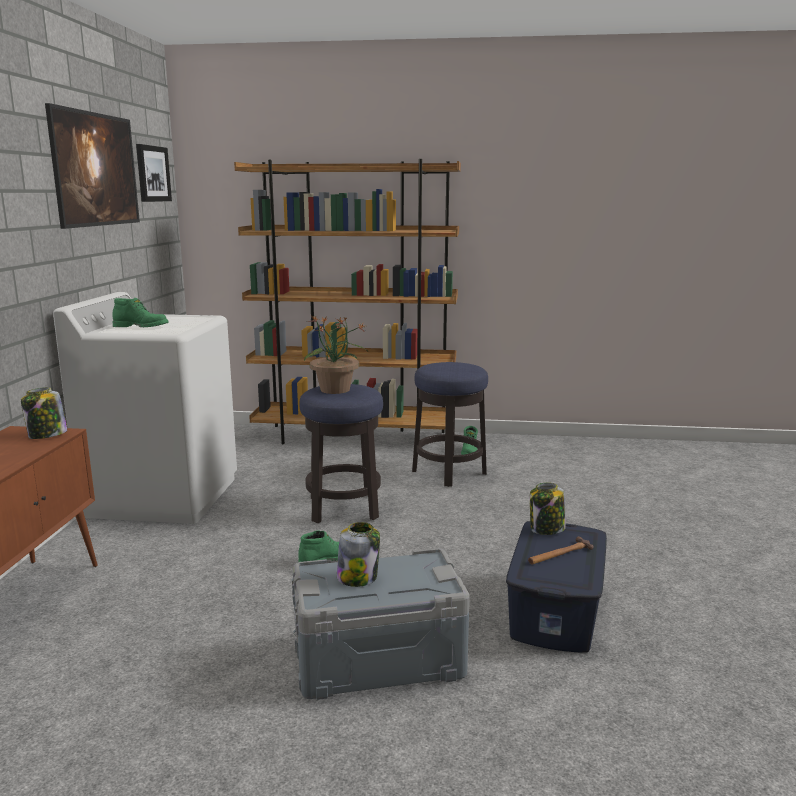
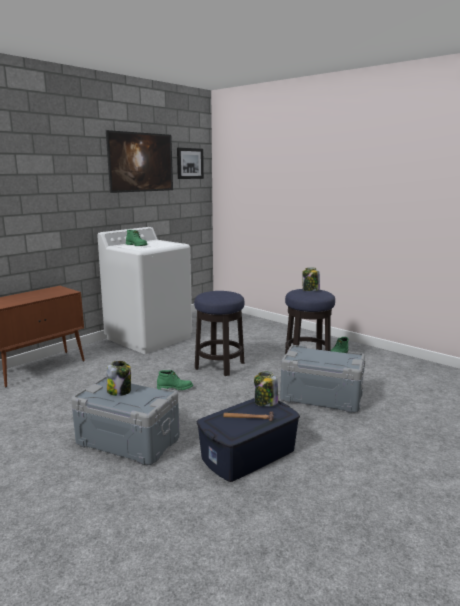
camera: 35 degrees right, 0 degrees up
(47, 435) = (63, 291): jar -> jar (310, 290)
(335, 390) = (217, 294): potted plant -> none
(355, 437) = (282, 330): brown bookcase -> none
(527, 510) = (321, 396): none -> grey storage box

